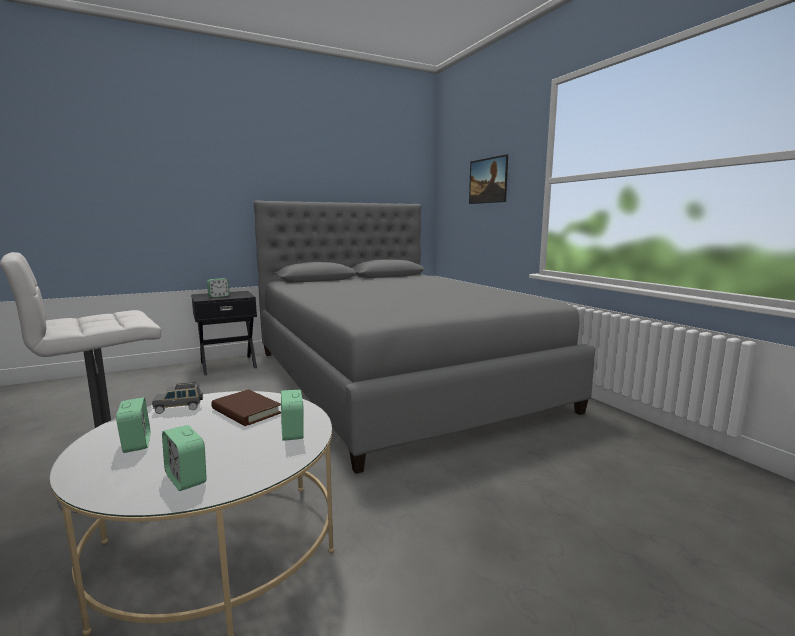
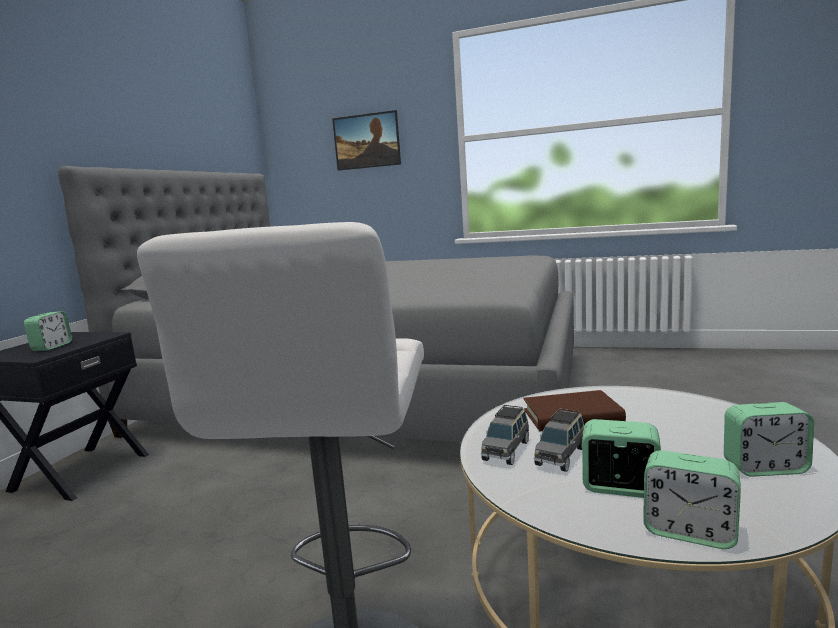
camera: 45 degrees left, 0 degrees up
(177, 421) = (561, 456): none -> grey toy car
(292, 432) = (668, 405): alarm clock -> alarm clock (689, 531)

